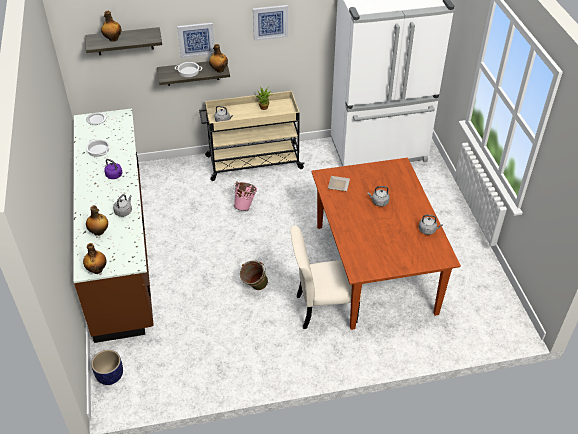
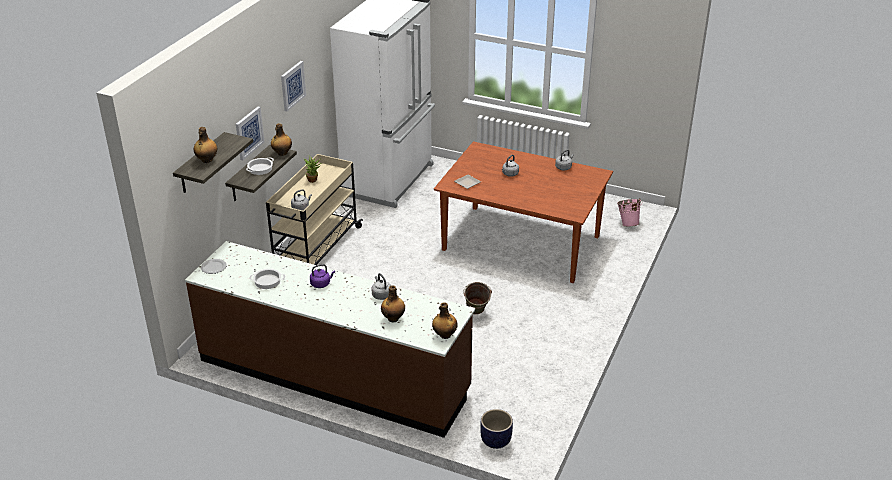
camera: 55 degrees left, 10 degrees down
(245, 205) = (369, 277): pink bucket -> pink bucket (627, 223)
(323, 309) = (538, 287): beige chair -> none

